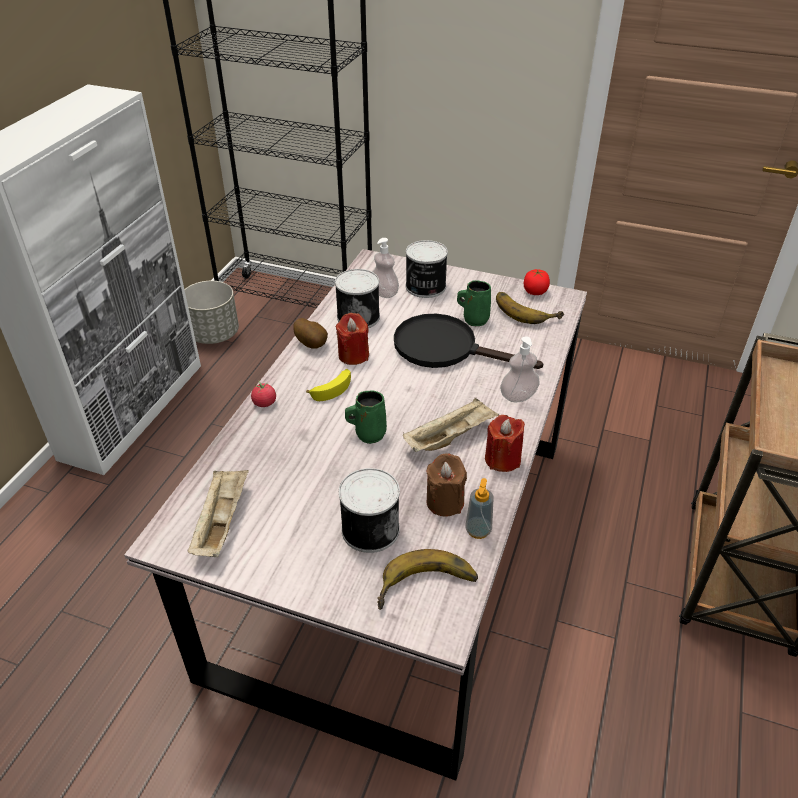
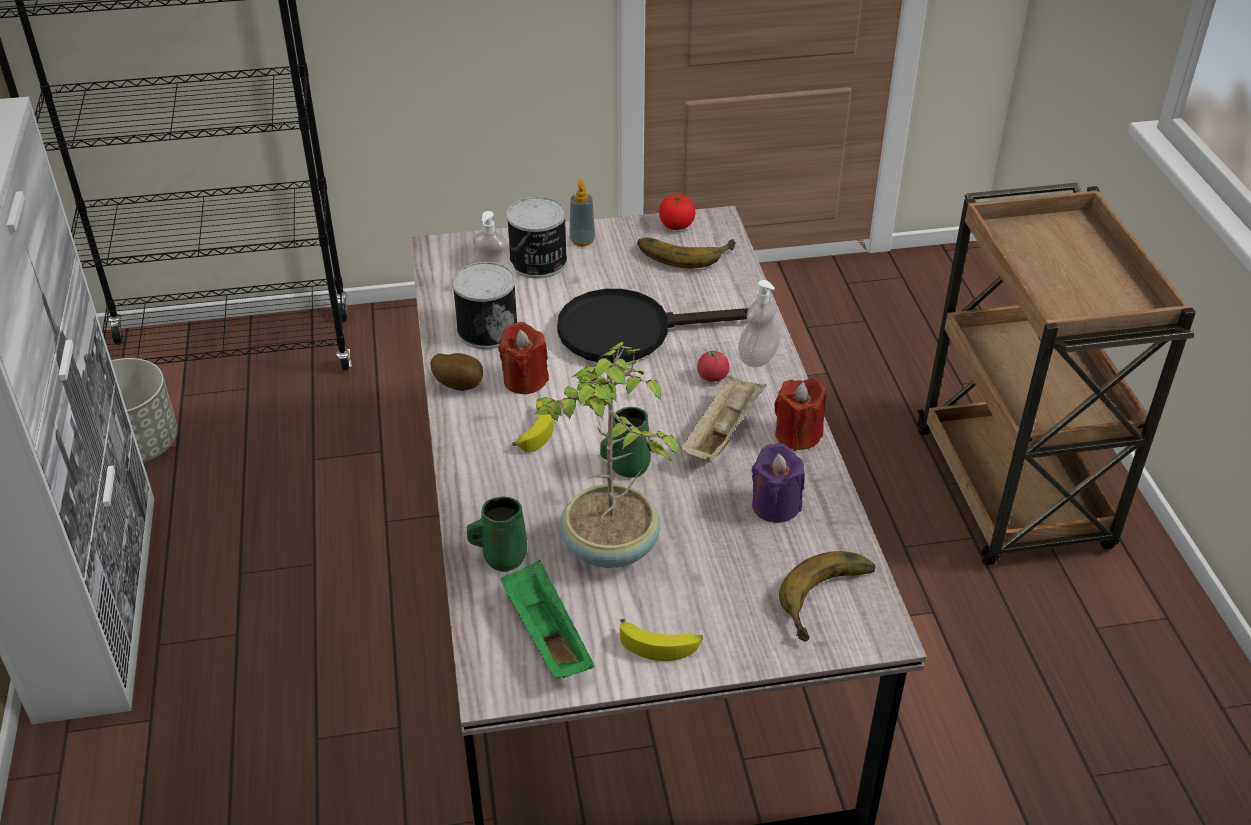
camera: 30 degrees left, 0 degrees up
(221, 522) = (545, 635): beige tray -> green tray
(264, 403) = (466, 480): tomato -> tomato (712, 377)
(285, 563) = (660, 644): none -> banana
(309, 483) = (609, 549): none -> potted plant
(369, 528) = (719, 568): can -> none
(445, 502) = (775, 505): brown candle -> purple candle
(474, 319) = (633, 284): green mug -> green mug (502, 557)
(478, 530) = (833, 520): soap dispenser -> soap dispenser (582, 240)

